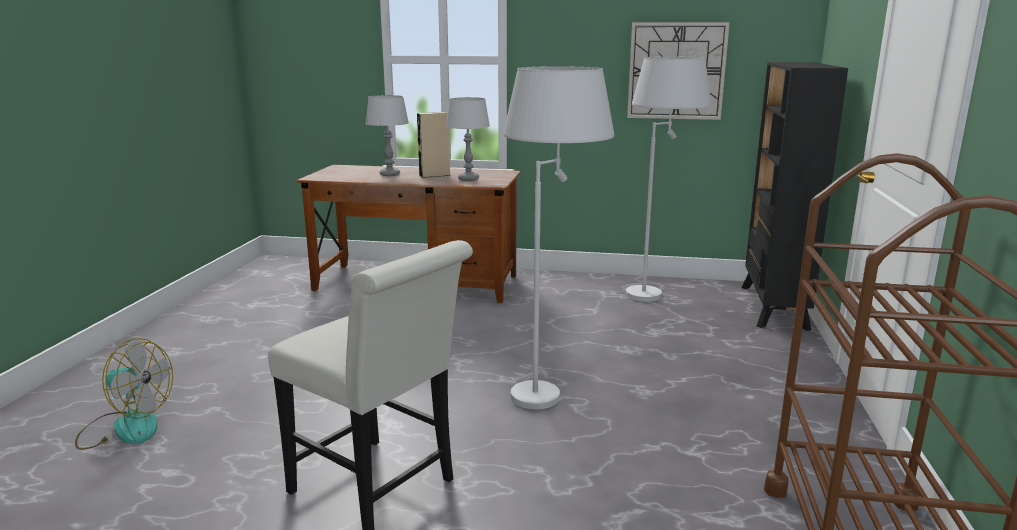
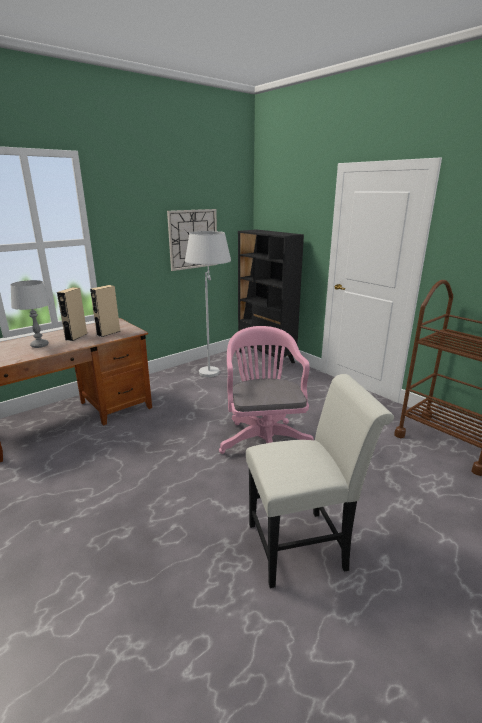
camera: 50 degrees left, 5 degrees up
(125, 427) = (71, 660): fan -> none
(468, 179) = (108, 333): grey table lamp -> beige speaker
(552, 387) = (264, 440): white floor lamp -> pink office chair

